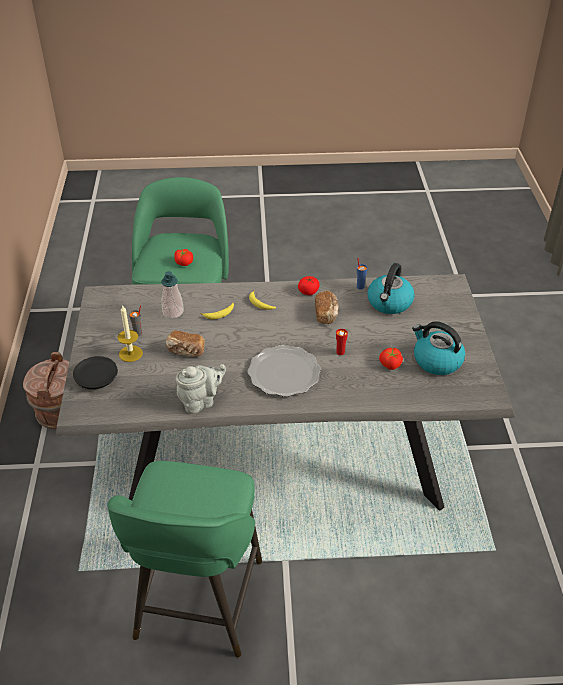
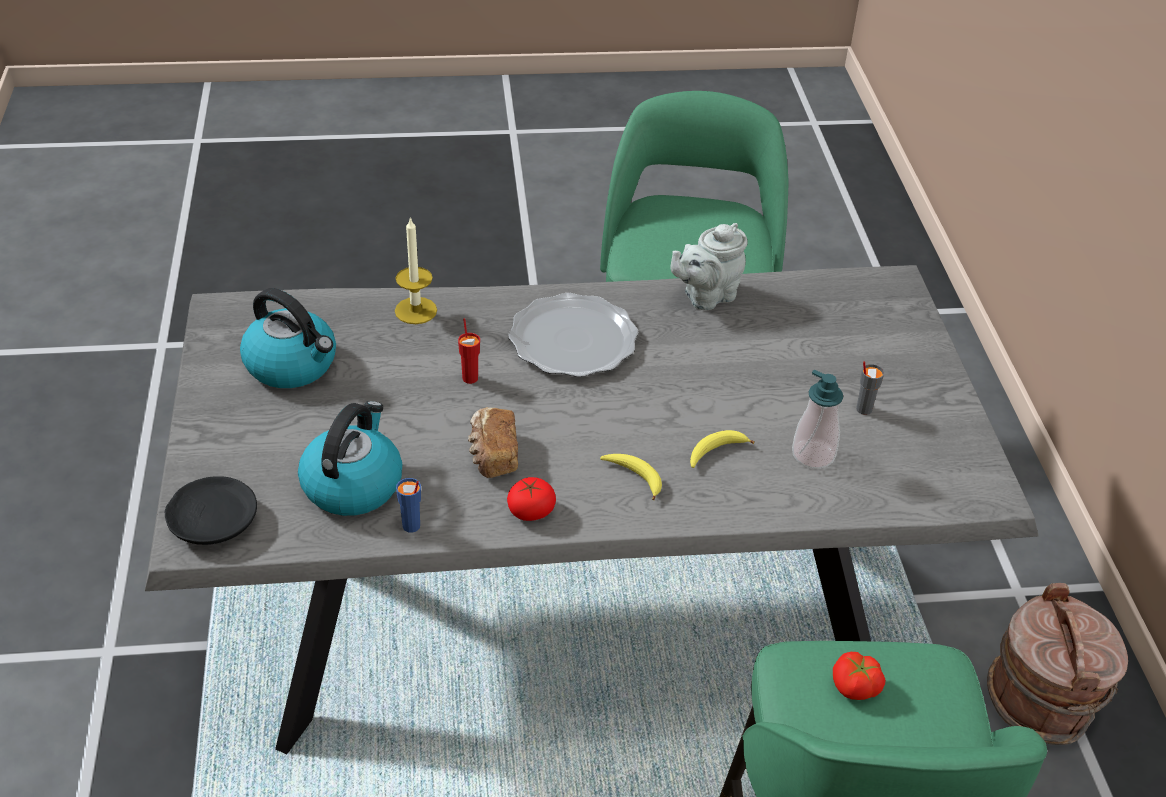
camera: 175 degrees right, 0 degrees up
(97, 378) = (894, 329): black plate -> black plate (213, 521)
(130, 353) = (858, 371): candle -> candle (416, 310)
(185, 351) = (758, 376): bread -> none
(390, 364) = (380, 358): tomato -> none

